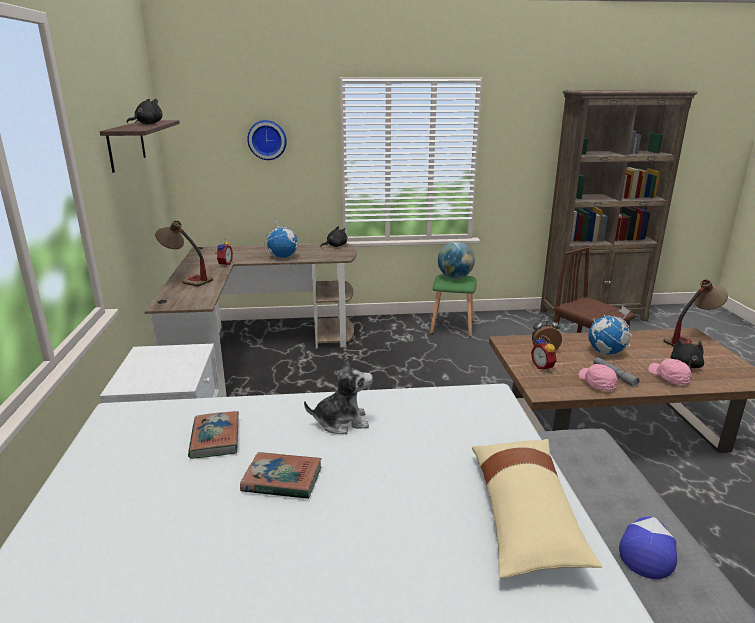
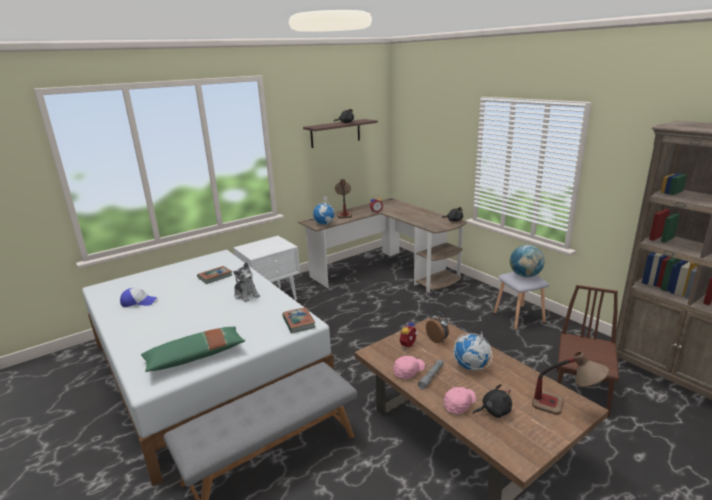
camera: 60 degrees right, 0 degrees up
(267, 140) = (437, 137): wall clock -> none
(282, 480) = (194, 298): book -> book (298, 322)
(283, 257) = (410, 217): globe -> globe (324, 223)
(453, 327) = (519, 317): green stool -> grey stool
(524, 515) = (195, 357): beige pillow -> green pillow
(647, 550) = (225, 419): cap -> cap (139, 302)

